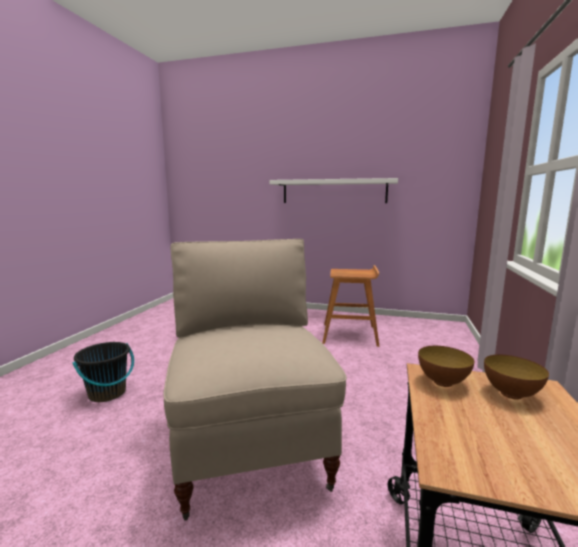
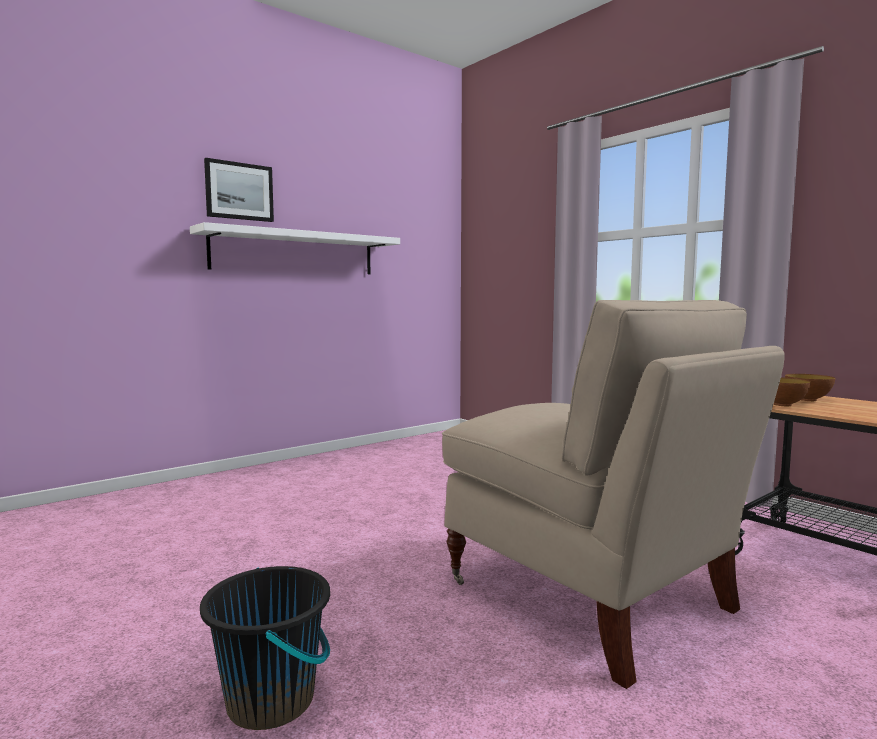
camera: 55 degrees left, 5 degrees down
(250, 445) = (591, 597): beige chair -> beige chair turned 150 degrees counterclockwise
(302, 159) = (239, 191): none -> picture
(350, 334) = (396, 471): brown stool -> none

